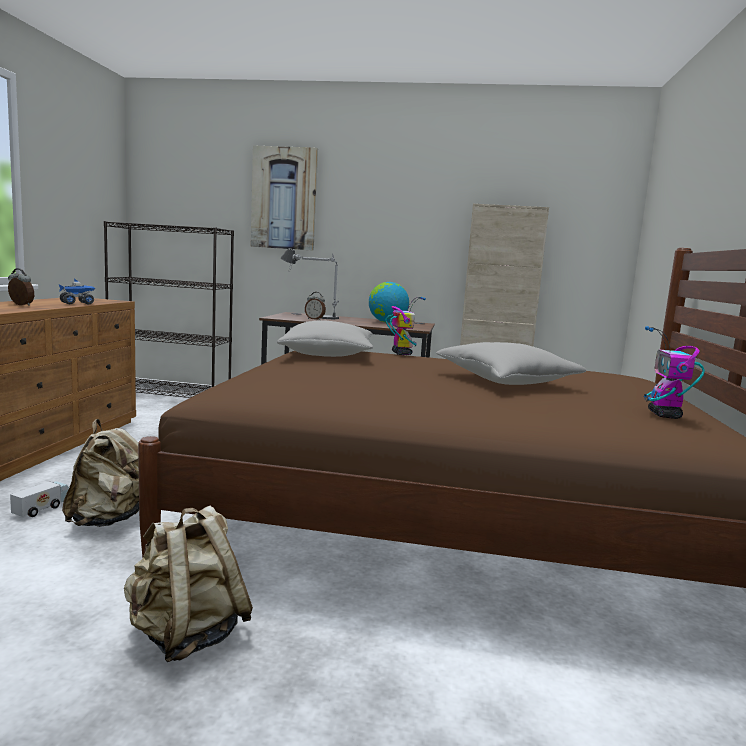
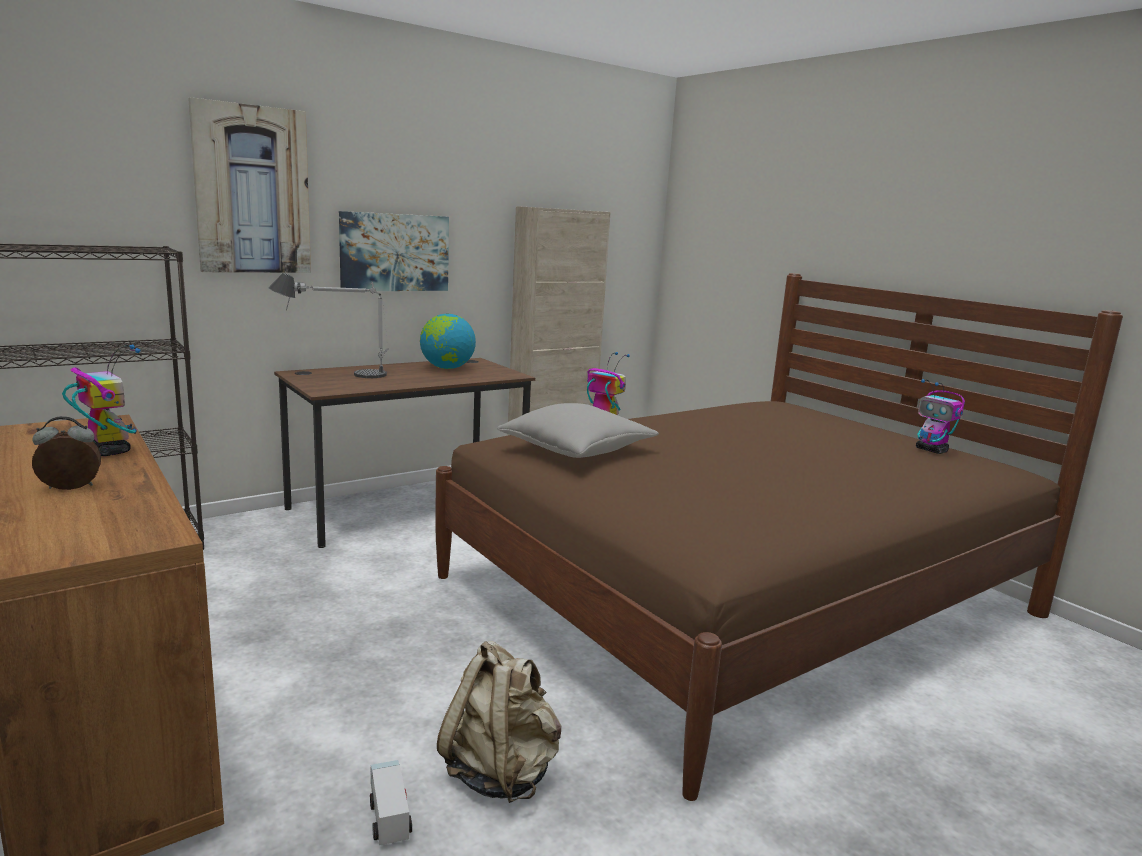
camera: 45 degrees left, 5 degrees up
(77, 303) = (109, 451): toy truck -> toy robot
(186, 635) = (831, 822): beige backpack -> none
(315, 319) = (374, 383): alarm clock -> none
(373, 240) = (394, 252): none -> picture
(506, 381) = (784, 442): grey pillow -> none

